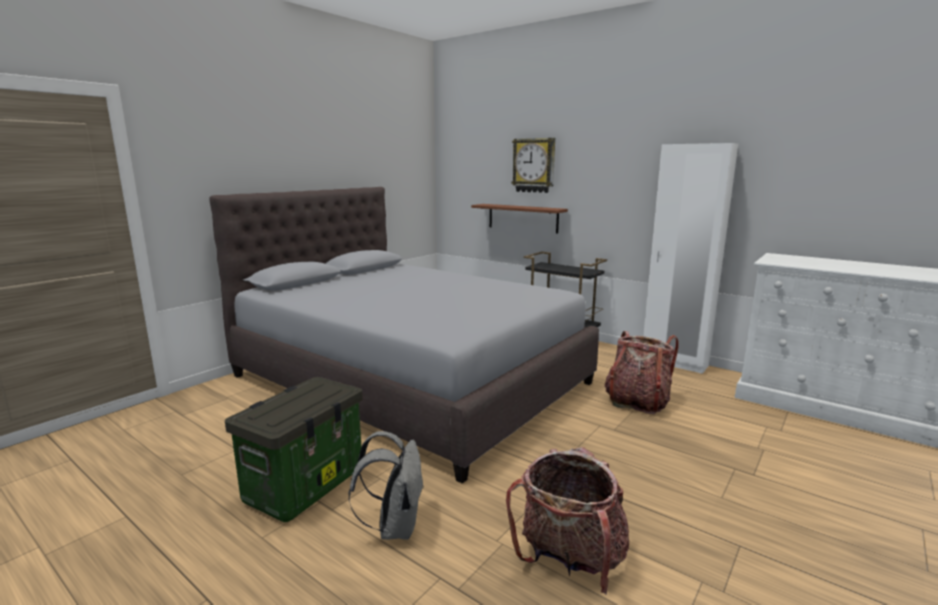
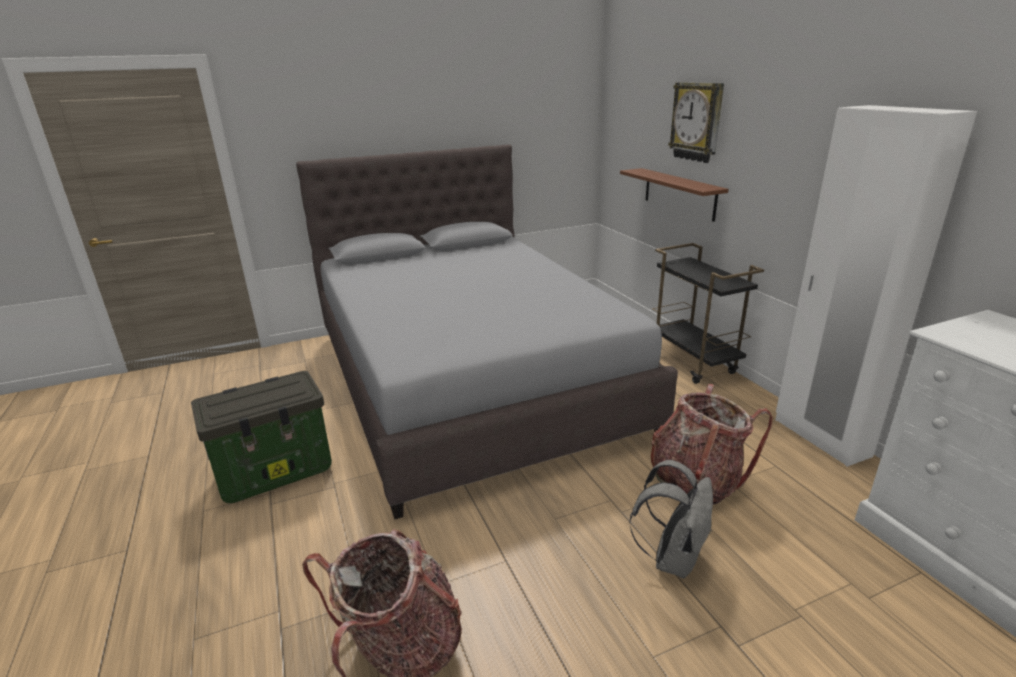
camera: 30 degrees right, 10 degrees up
(395, 526) = (297, 542): grey backpack -> grey backpack (673, 558)

